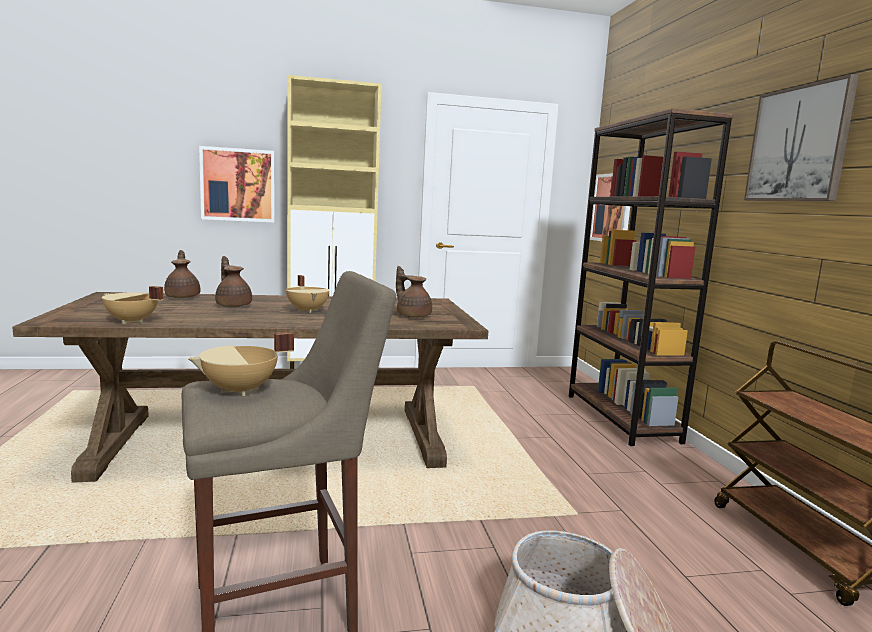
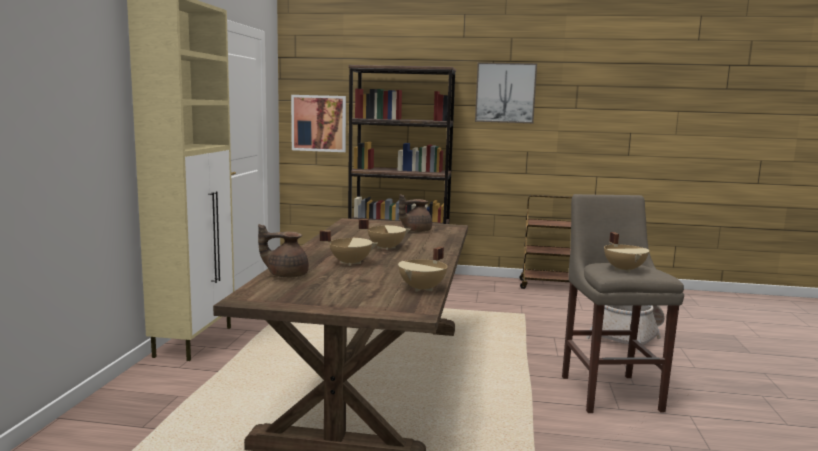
camera: 70 degrees left, 0 degrees up
(233, 305) = (350, 263): brown teapot -> beige cooking pot
(238, 185) = (89, 130): picture -> none

